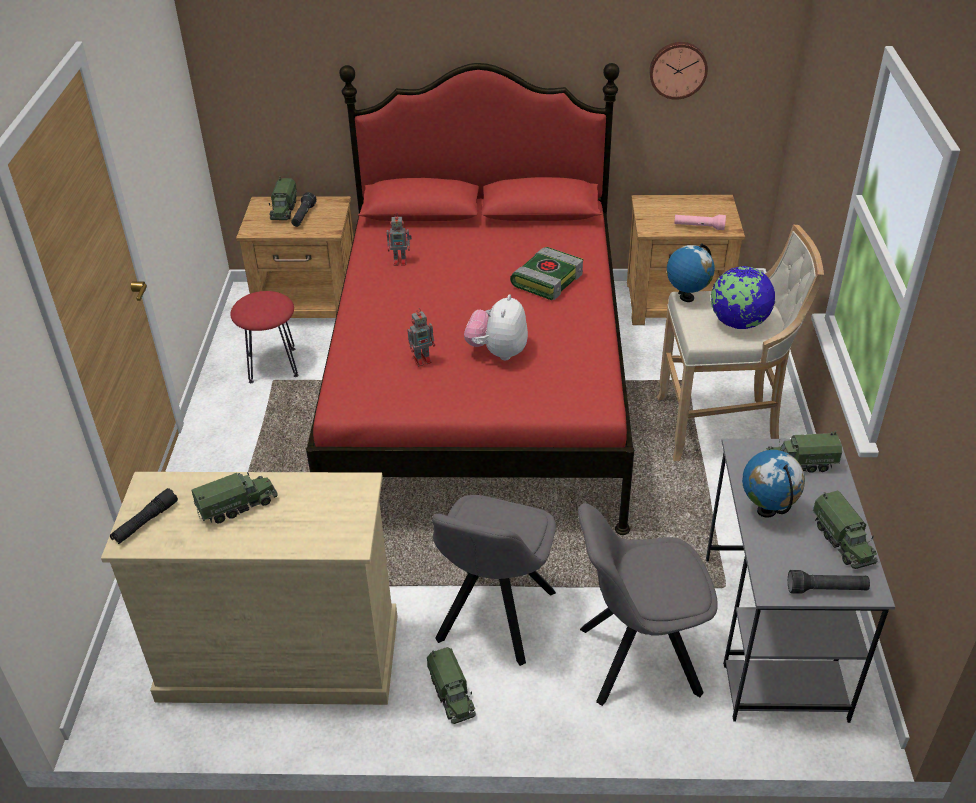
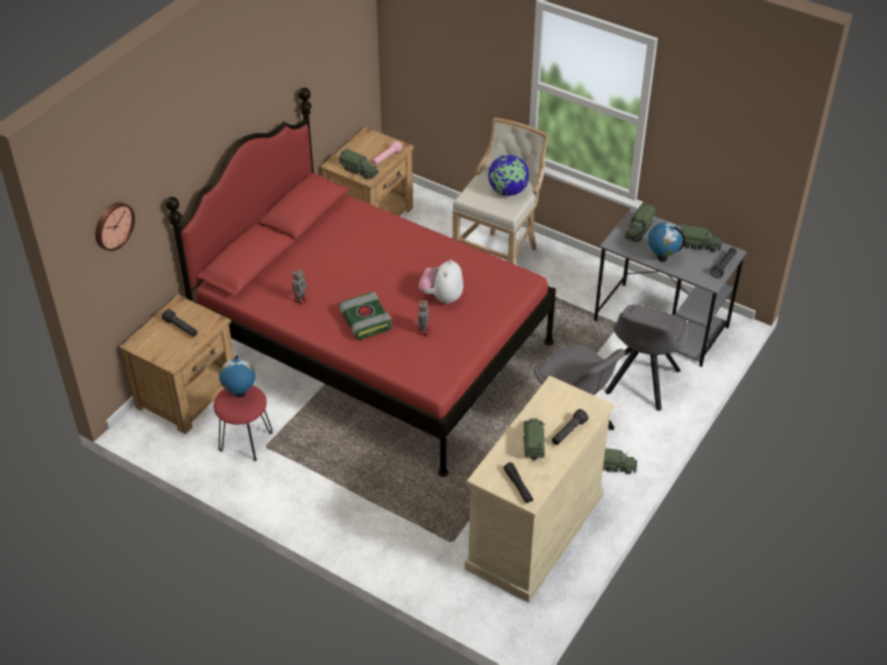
camera: 60 degrees left, 5 degrees up
(279, 532) = (568, 432): none -> black flashlight
(284, 210) = (160, 335): toy truck -> toy truck (359, 170)
(498, 352) = (442, 297): plush toy -> plush toy turned 60 degrees clockwise
(547, 279) = (387, 244): book -> book (364, 320)
(678, 69) = (328, 68): wall clock -> wall clock (112, 225)
(686, 297) = (466, 197): globe -> globe (239, 393)

